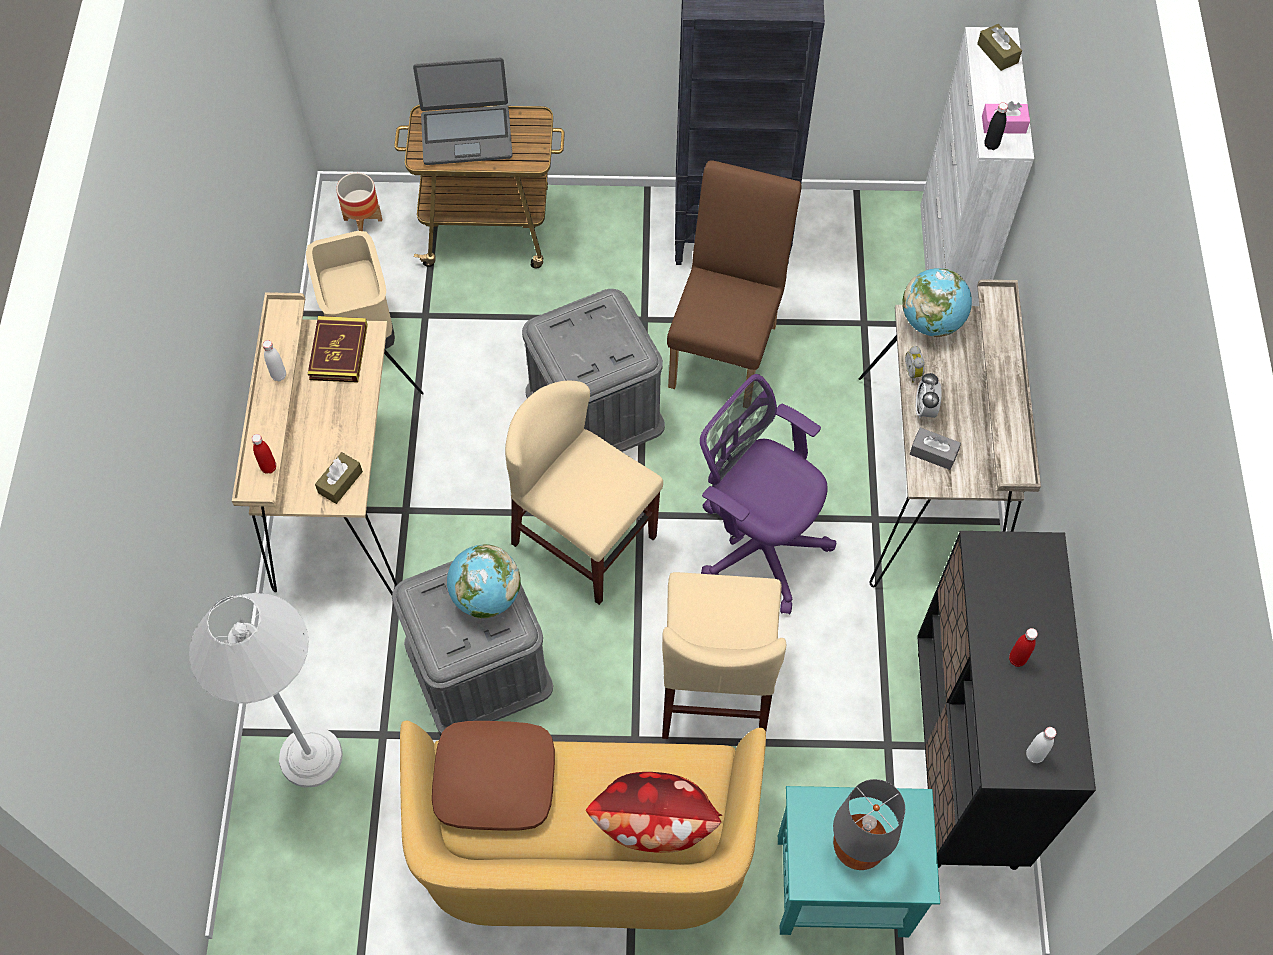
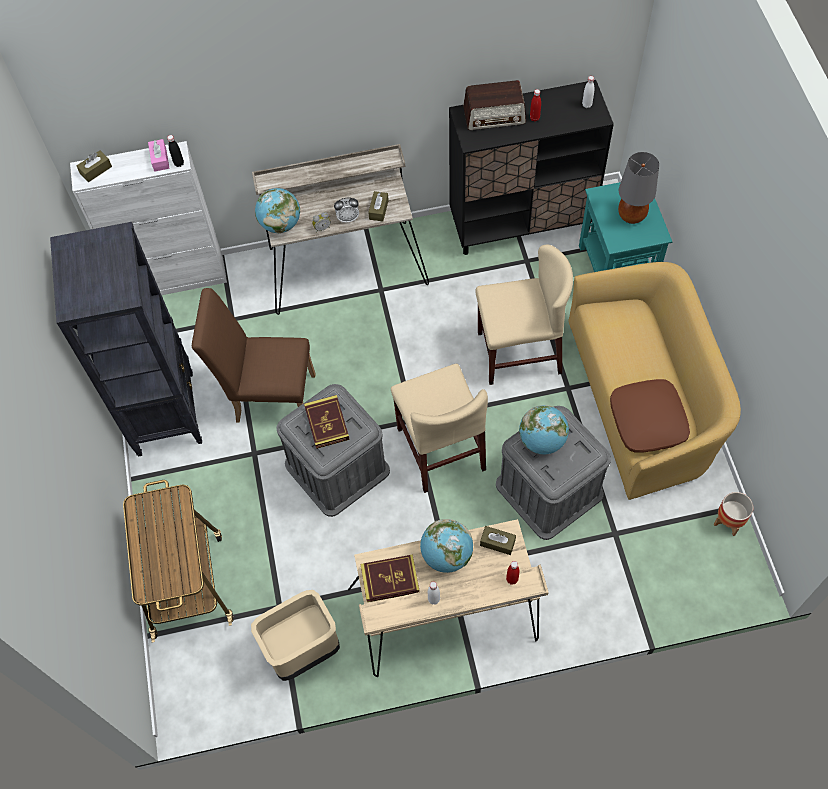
camera: 100 degrees left, 0 degrees up
(311, 756) = (645, 573): white floor lamp -> none
(346, 420) = (446, 555): none -> globe
(363, 220) = (194, 685): planter -> planter (728, 521)
(466, 135) = (160, 553): laptop -> none
(584, 540) = (440, 449): beige chair -> beige chair turned 45 degrees counterclockwise
(598, 340) = (327, 423): none -> book
(655, 827) = (643, 330): pillow -> none
(757, 542) = (414, 349): purple office chair -> none
(933, 453) = (378, 210): grey tissue box -> brown tissue box
(1033, 597) = (494, 115): none -> radio

